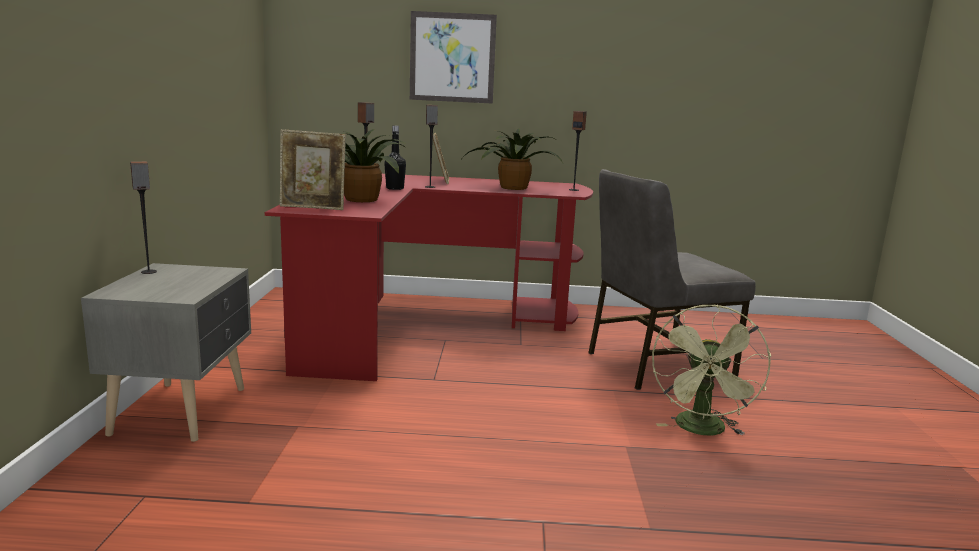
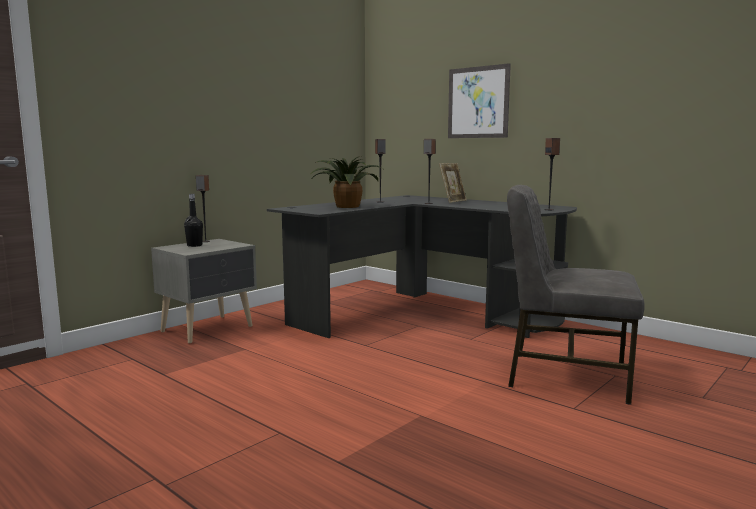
camera: 40 degrees right, 5 degrees down
(313, 208) = (298, 208): picture frame -> none
(395, 188) = (398, 203): black bottle -> black bottle (194, 245)
(425, 323) = (423, 314): red desk -> black desk
(511, 188) = (494, 206): potted plant -> none
(702, 430) = (508, 426): green fan -> none

